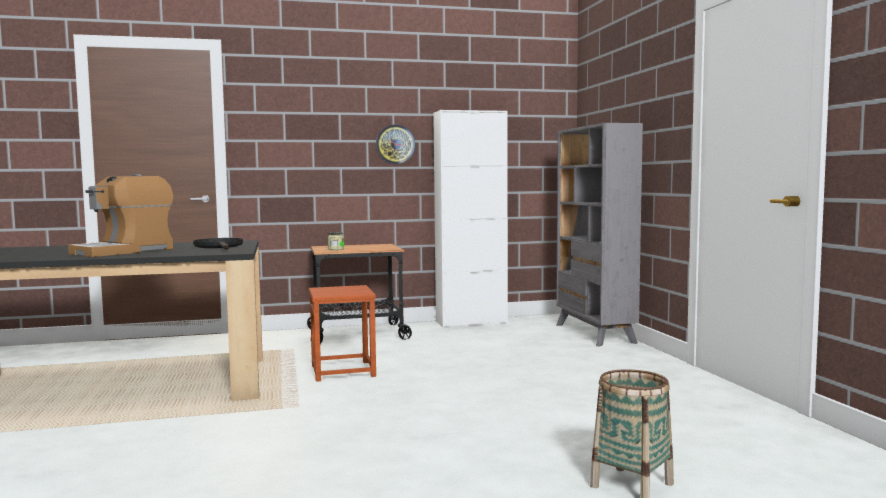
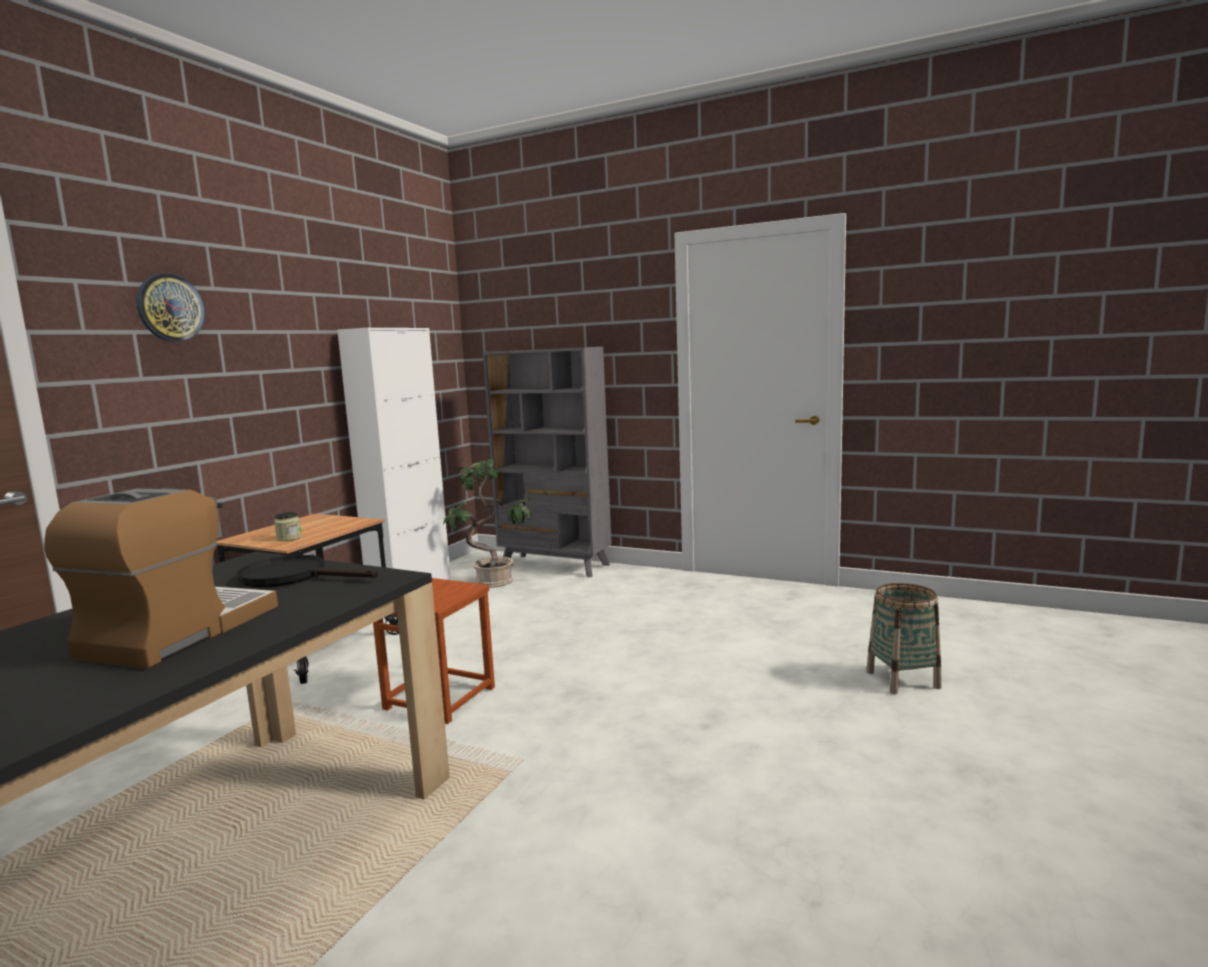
camera: 50 degrees left, 5 degrees up
(125, 251) = (179, 633): coffee machine -> coffee machine turned 150 degrees counterclockwise
(395, 144) = (296, 375): wall clock -> wall clock (170, 307)
(526, 331) = (493, 582): none -> potted plant

